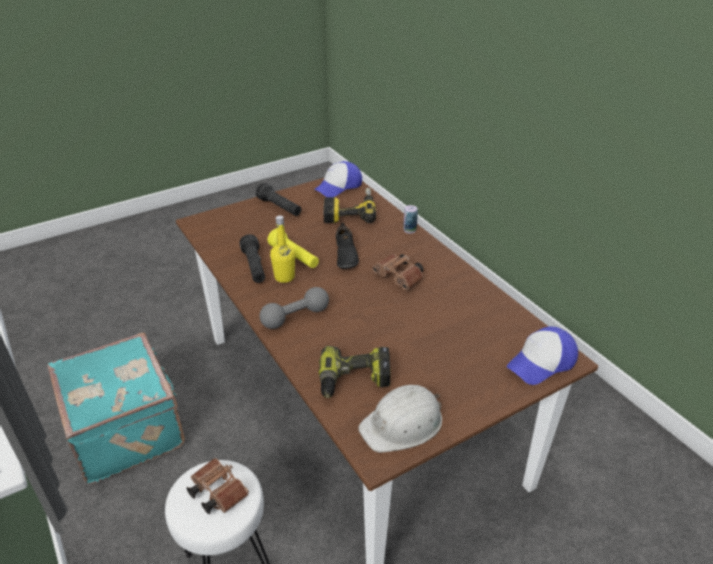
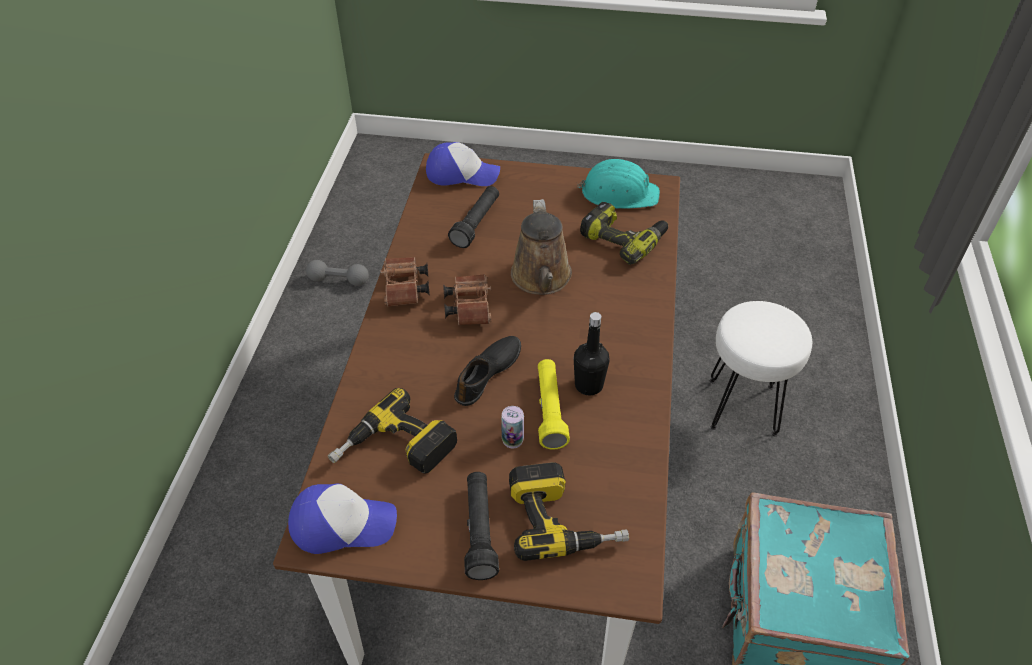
camera: 140 degrees left, 10 degrees up
(216, 492) = (761, 331): brown binoculars -> brown binoculars (405, 290)
(245, 226) = (564, 518): none -> power drill
(254, 267) = (612, 424): black flashlight -> black flashlight (476, 223)
(284, 277) = (589, 385): yellow bottle -> black bottle
(295, 317) = (621, 325): grey dumbbell -> grey dumbbell (338, 280)
(378, 318) = (542, 278): none -> brown watering can
(403, 424) = (619, 193): white hard hat -> turquoise hard hat
(409, 230) = (368, 365): can -> can (512, 440)

